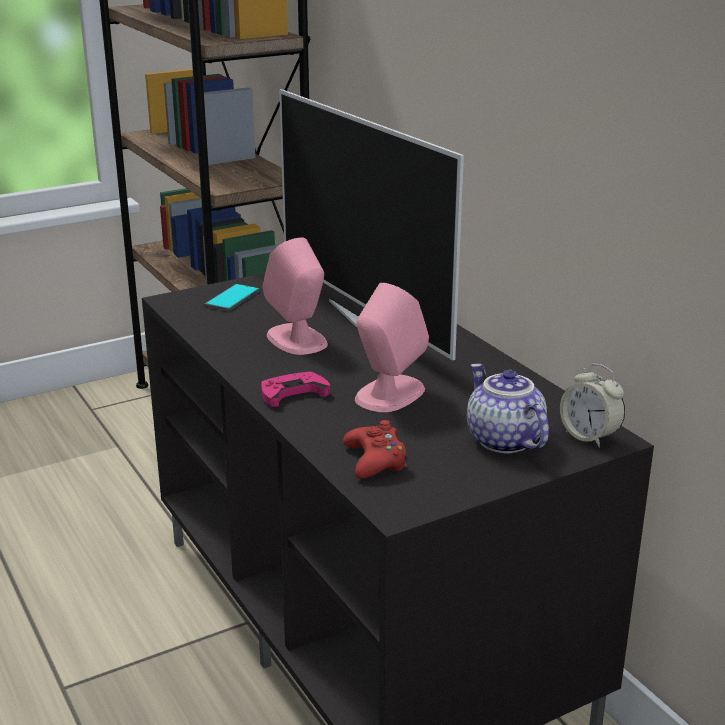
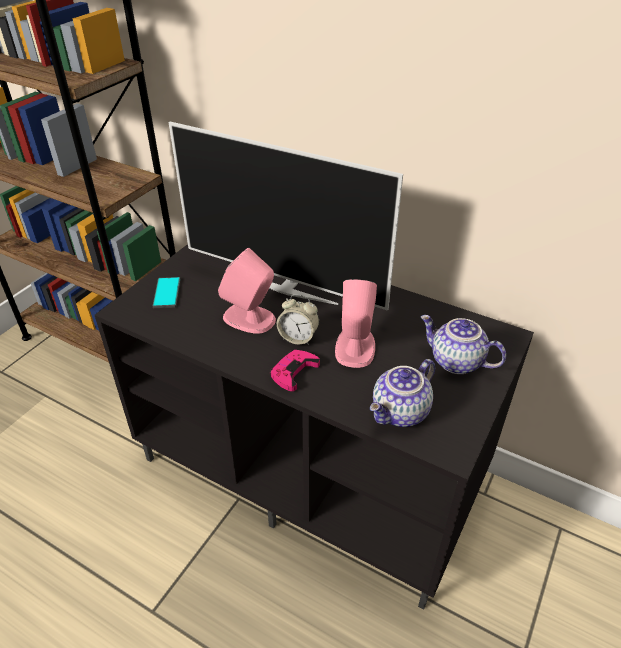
camera: 30 degrees left, 15 degrees up
(375, 460) = (401, 413): red game controller -> teapot
(589, 436) = (497, 338): alarm clock -> alarm clock (298, 337)

